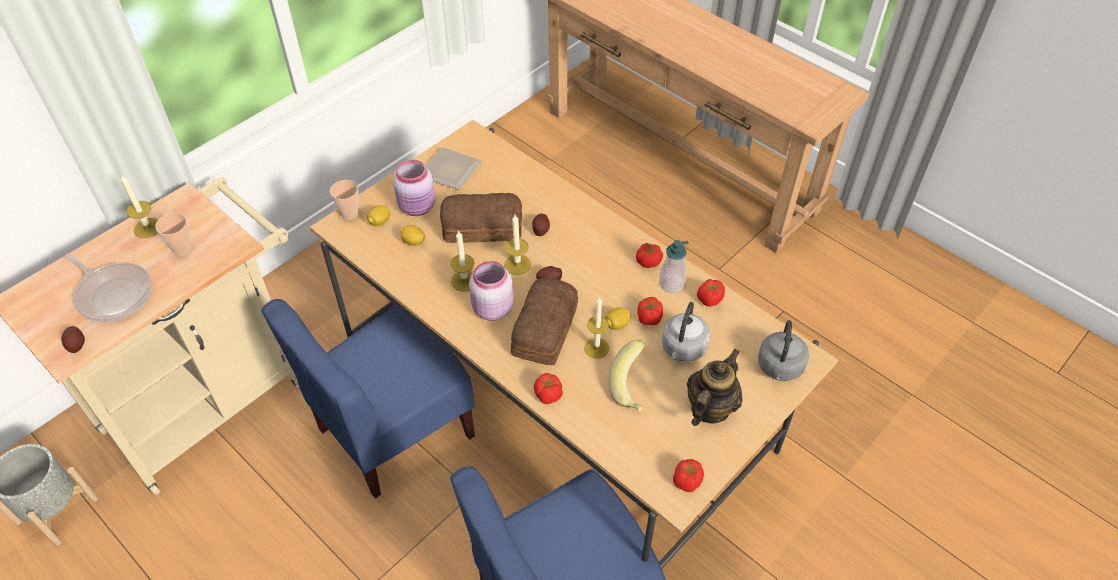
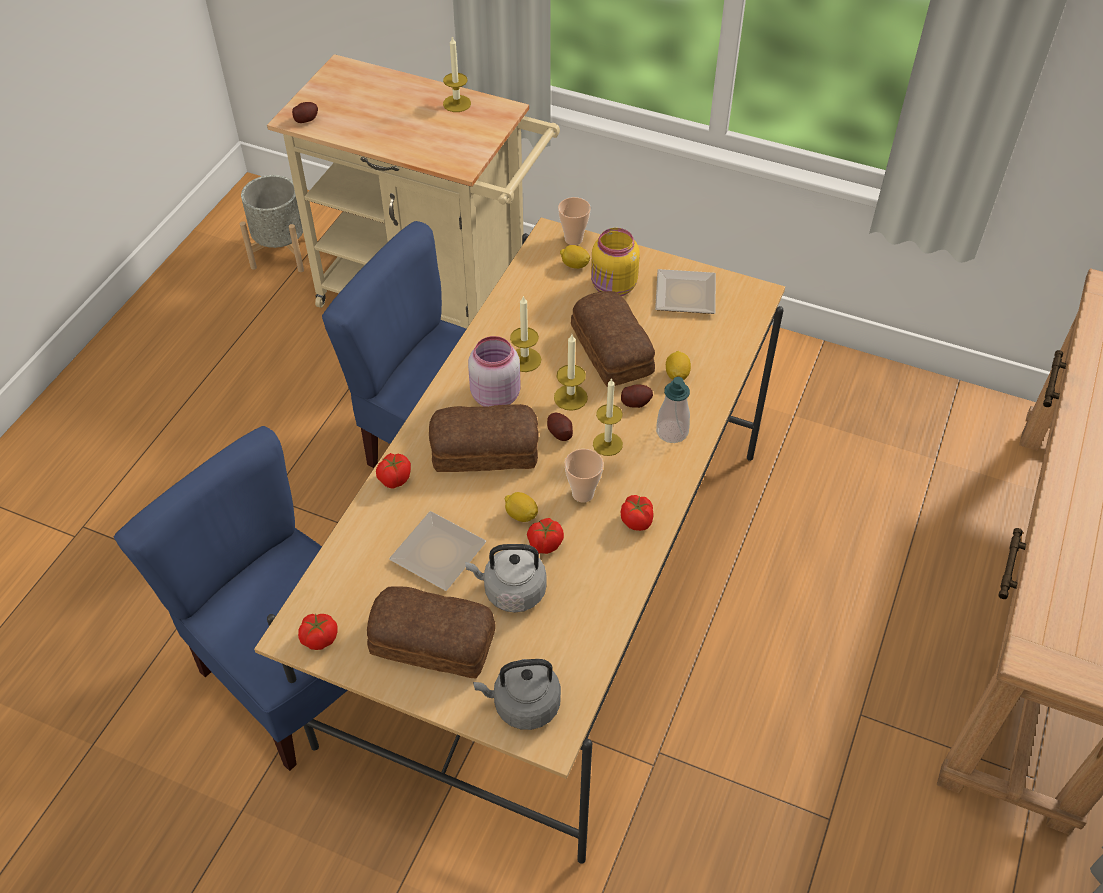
camera: 70 degrees right, 0 degrees up
(114, 294) = (370, 116): frying pan -> none
(183, 249) = (441, 135): cup -> cup (583, 494)
(413, 242) = (560, 301): lemon -> lemon (677, 374)
(418, 207) = (613, 287): pink jar -> yellow jar
(596, 348) = (478, 504): candle -> candle (607, 444)
(633, 387) = (435, 554): banana -> plate
(671, 284) = (612, 554): soap dispenser -> soap dispenser (672, 432)
(709, 299) = (604, 601): tomato -> none
(709, 408) = (431, 639): teapot -> bread

